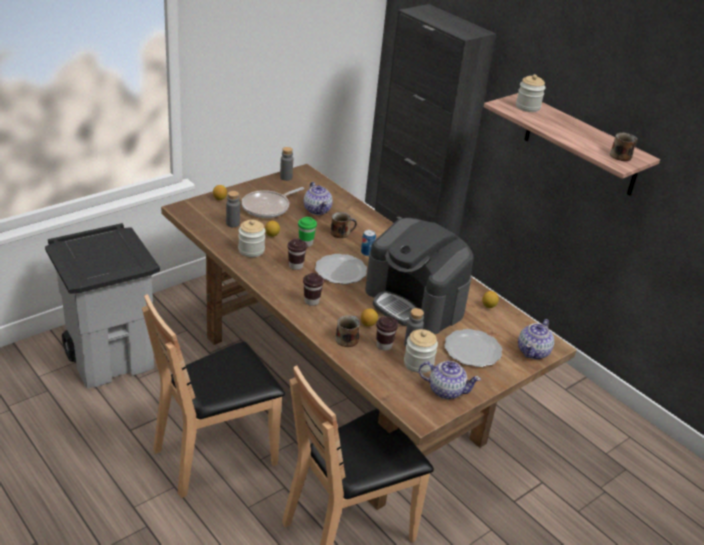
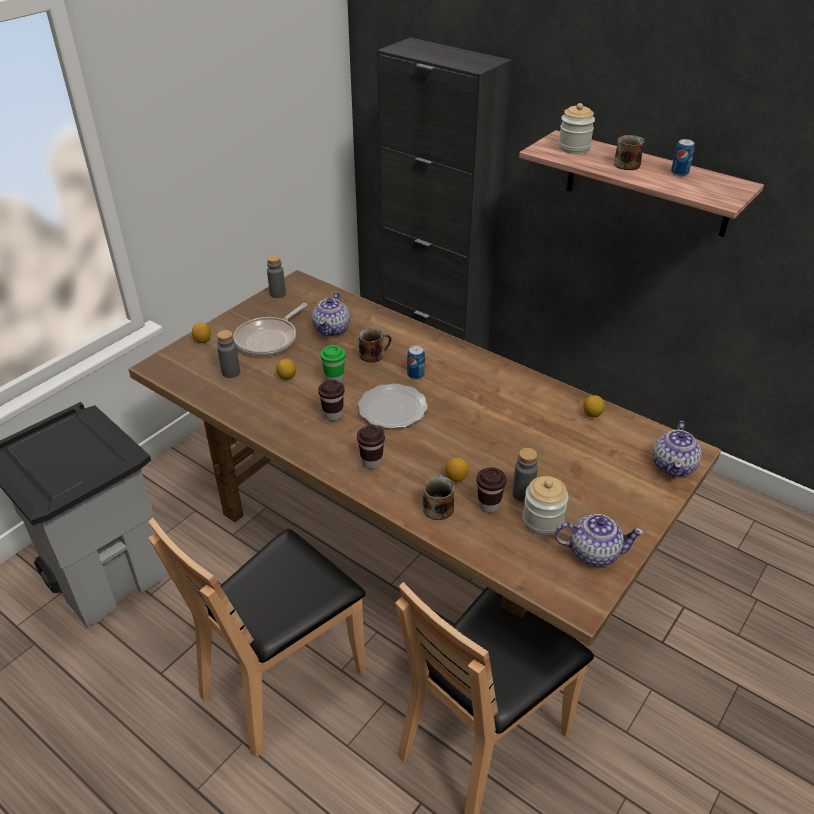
camera: 10 degrees left, 5 degrees up
(251, 250) = (267, 405): jar -> none
(317, 210) = (332, 329): teapot -> teapot turned 45 degrees clockwise
(415, 302) = (502, 430): coffee machine -> none
(473, 350) = (601, 482): plate -> none
(598, 139) = (679, 173): none -> can
(621, 155) = (718, 189): mug -> mug (627, 164)

